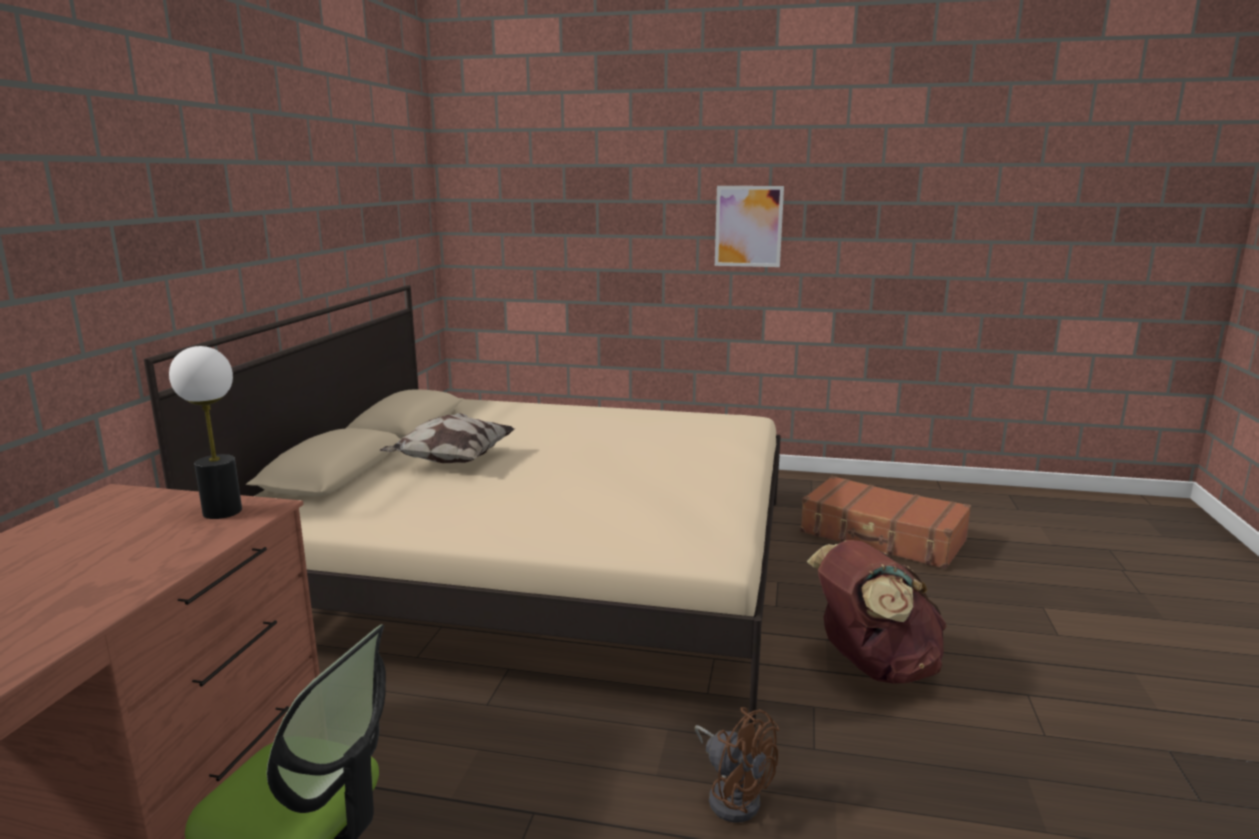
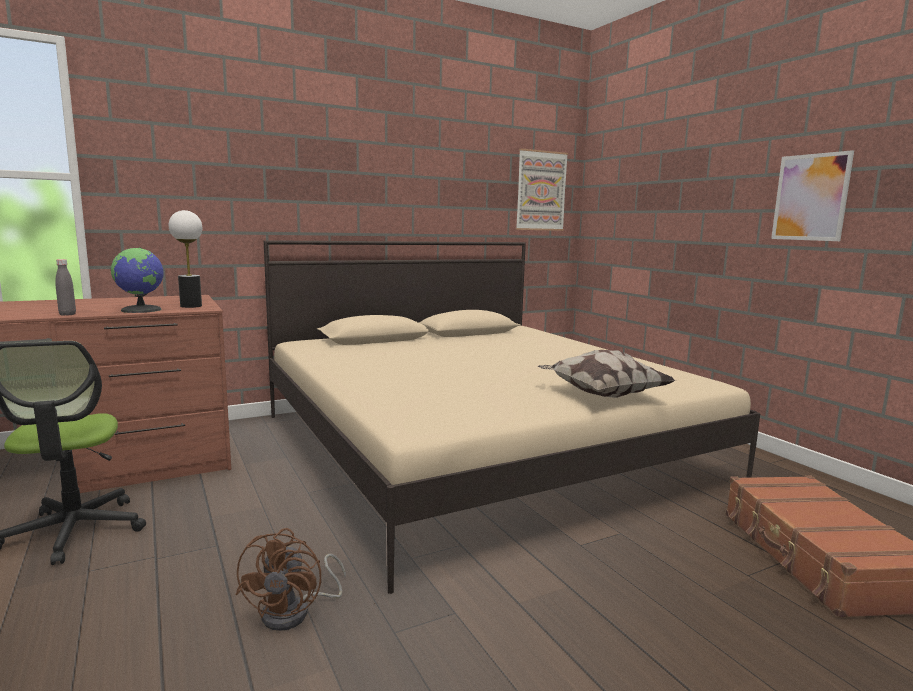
camera: 50 degrees right, 5 degrees down
(109, 607) = (67, 314): none -> grey bottle
(186, 547) = (142, 310): none -> globe
(408, 211) = (541, 191): none -> picture
(450, 461) = (435, 349): pillow -> pillow (601, 395)
(873, 667) = (562, 626): brown backpack -> none

